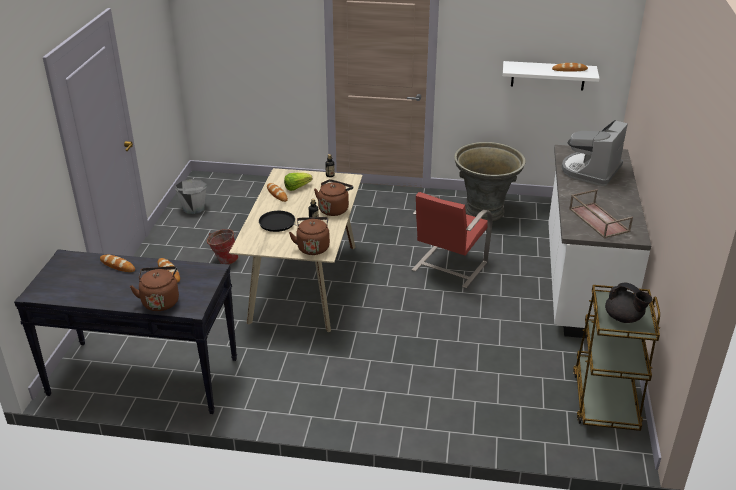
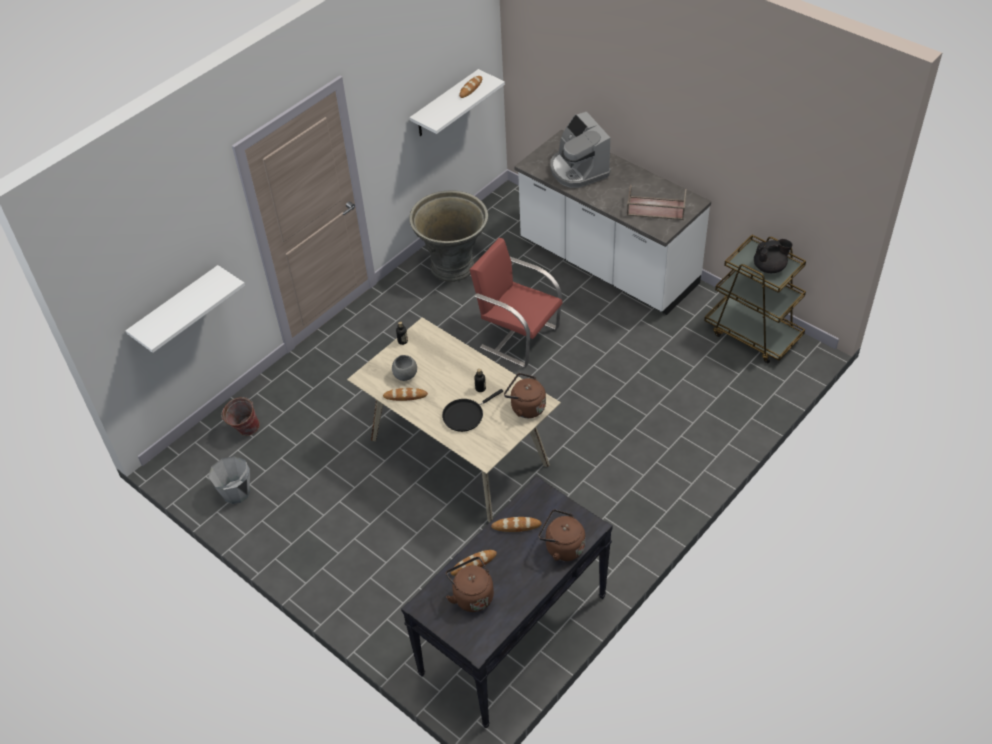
camera: 55 degrees left, 15 degrees up
(224, 260) = (366, 502): bucket -> bucket (244, 431)
(245, 69) = (176, 308): none -> white shelf
(297, 187) = (405, 375): lettuce -> grey bowl
(334, 209) = (470, 365): brown kettle -> brown kettle (471, 595)
(448, 267) = (518, 336): red chair -> red chair turned 150 degrees clockwise

